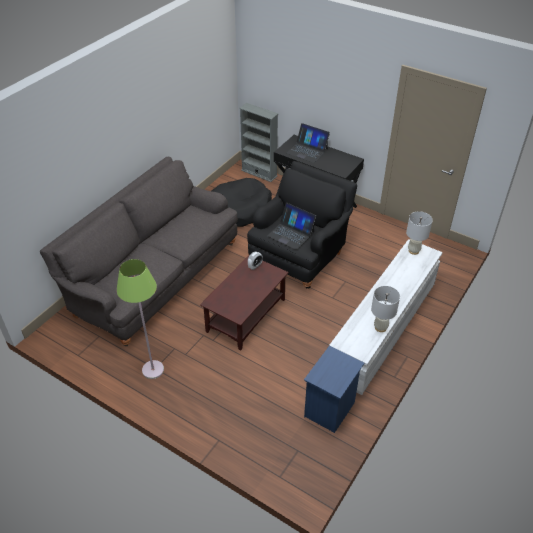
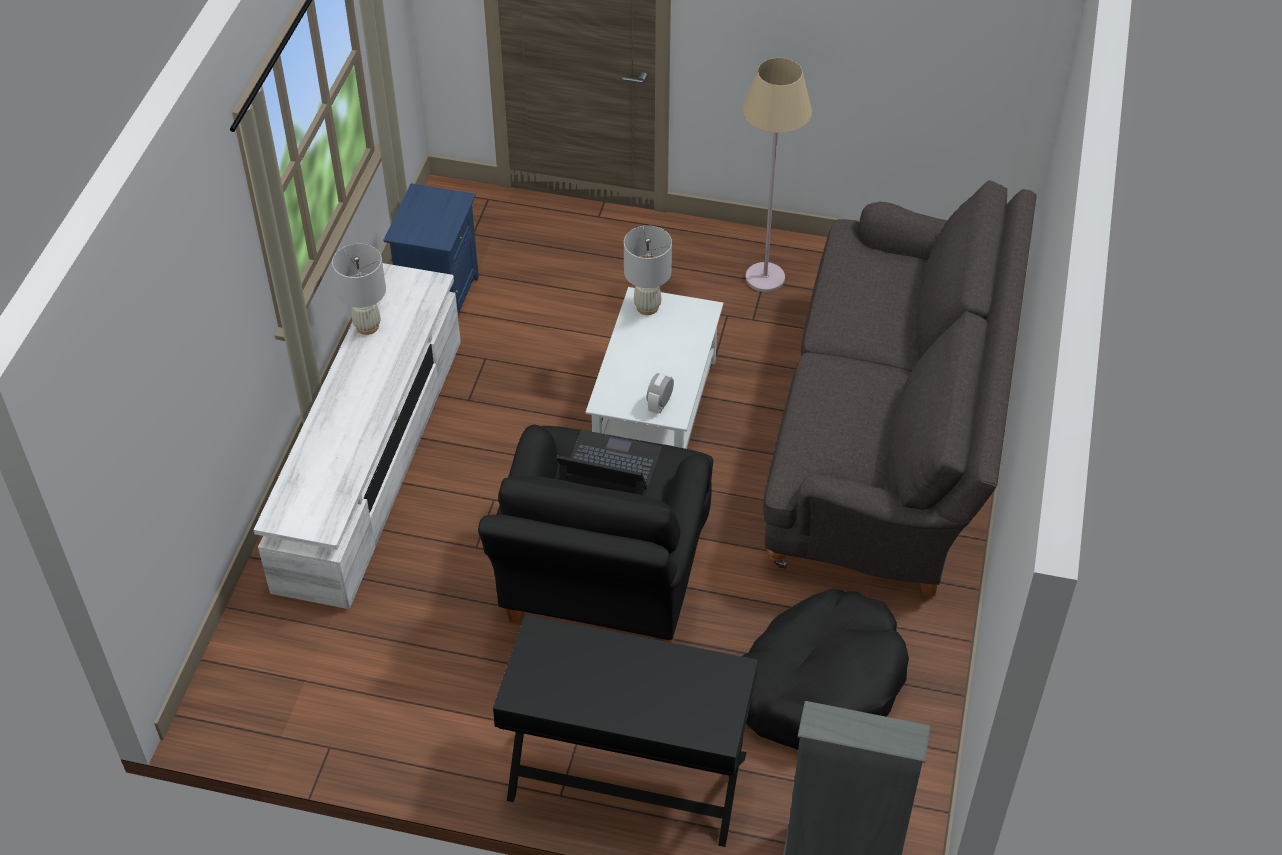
camera: 160 degrees right, 5 degrees up
(153, 370) = (765, 278): green floor lamp -> beige floor lamp
(246, 315) = (656, 414): brown coffee table -> white coffee table
(307, 150) = (666, 693): laptop -> none
(413, 251) = (320, 513): white table lamp -> white table lamp (647, 307)

